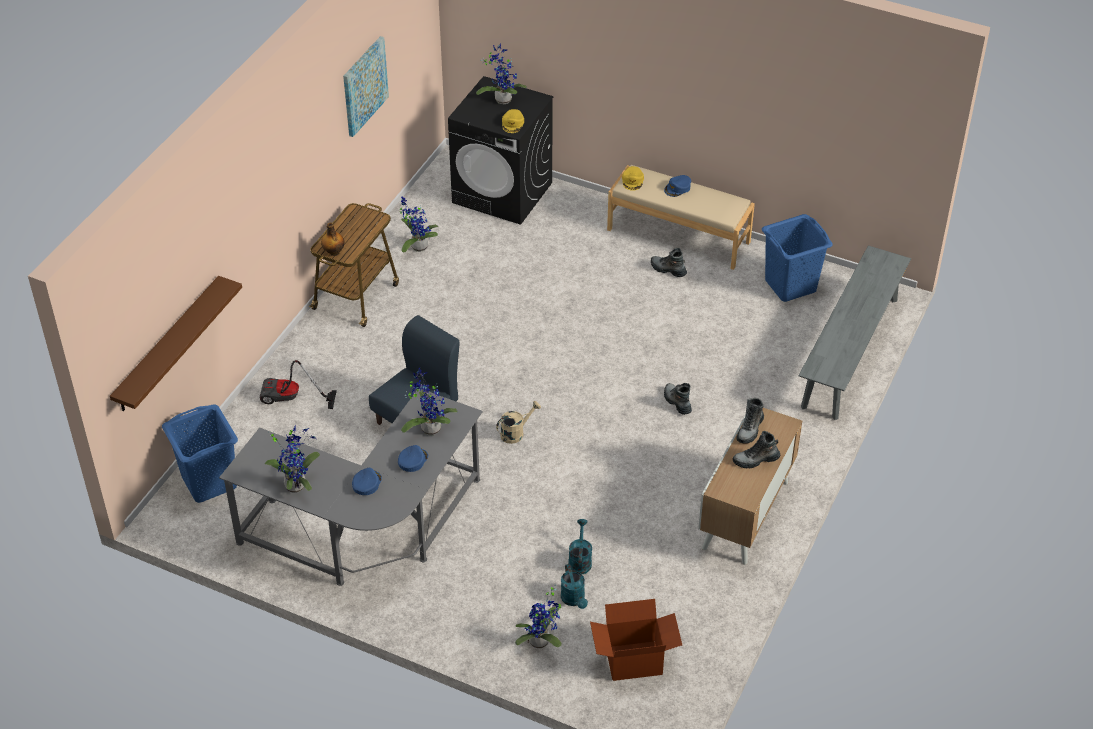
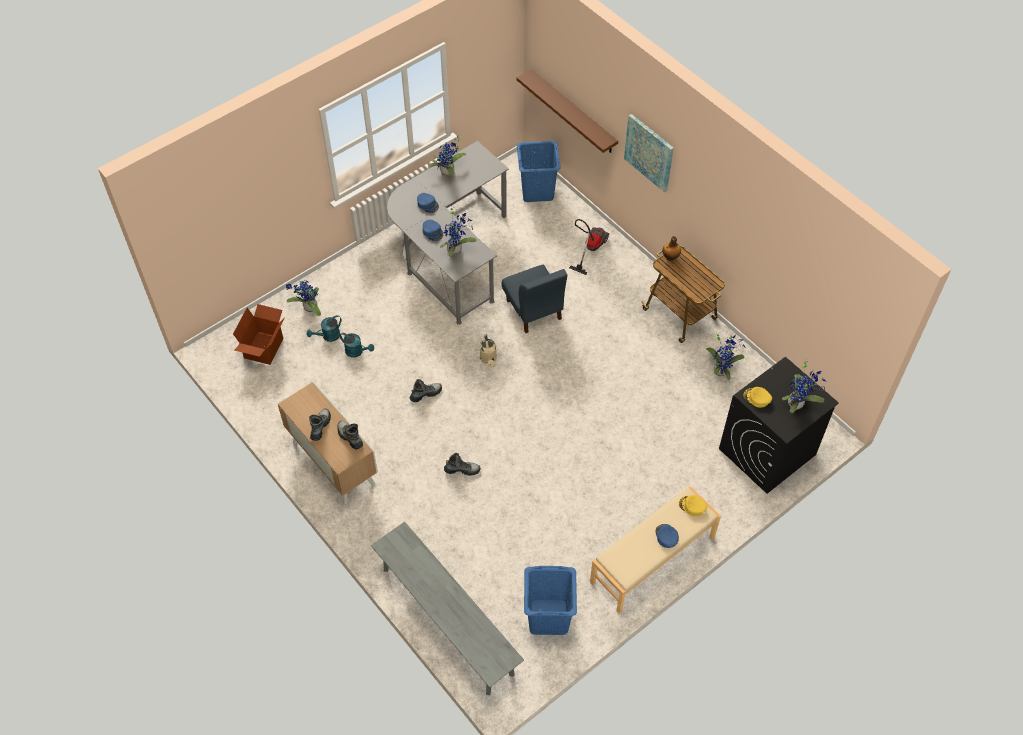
camera: 115 degrees right, 10 degrees up
(364, 86) = (782, 255): picture -> picture (649, 152)
(574, 600) = (328, 336): turquoise watering can -> turquoise watering can turned 45 degrees counterclockwise
(668, 270) = (613, 532): boot -> boot (426, 394)

